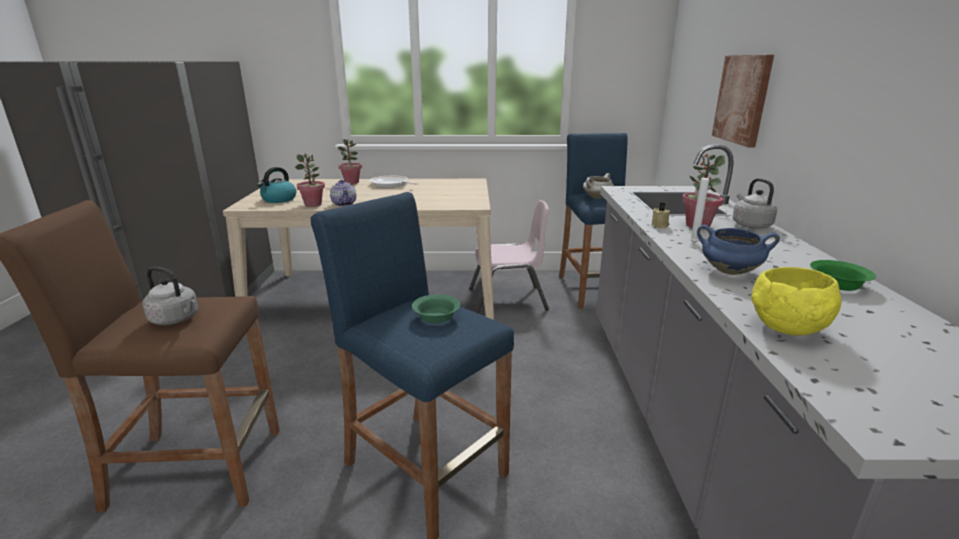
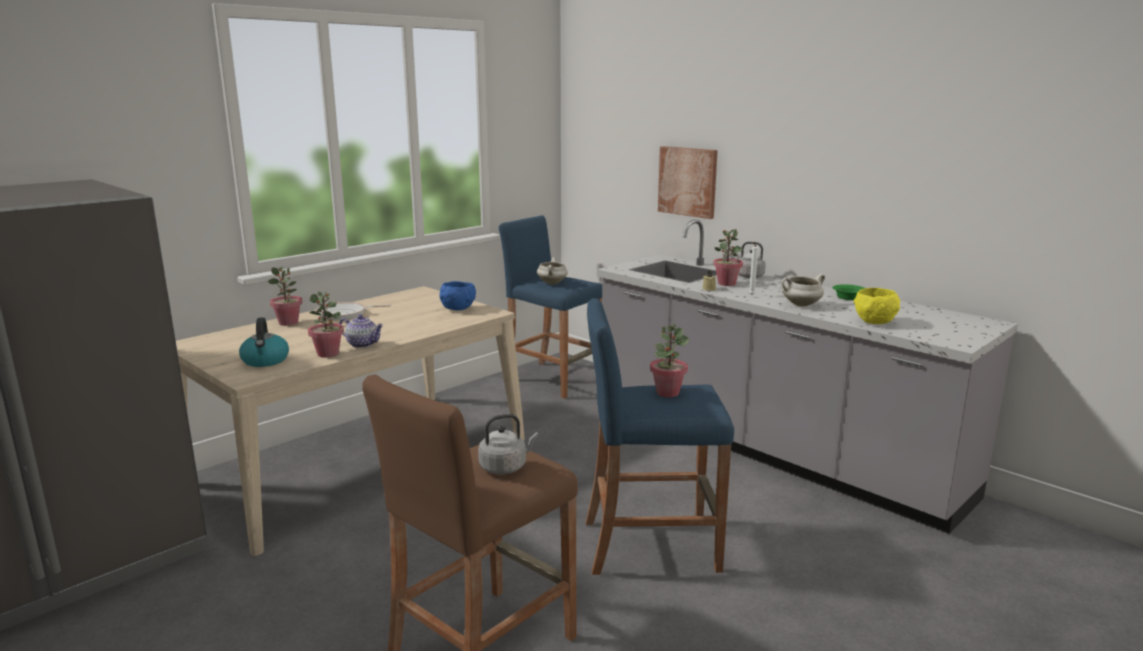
camera: 45 degrees left, 5 degrees down
(436, 316) = (667, 392): green bowl -> potted plant
(460, 197) = (458, 309): none -> blue bowl
(508, 299) = (494, 414): pink chair -> none
(729, 271) = (801, 305): blue cooking pot -> white cooking pot

